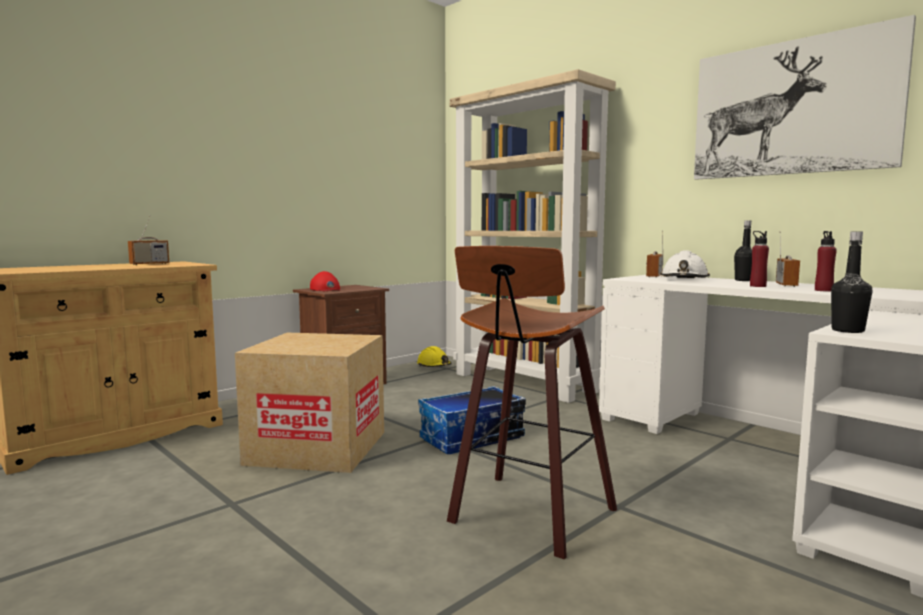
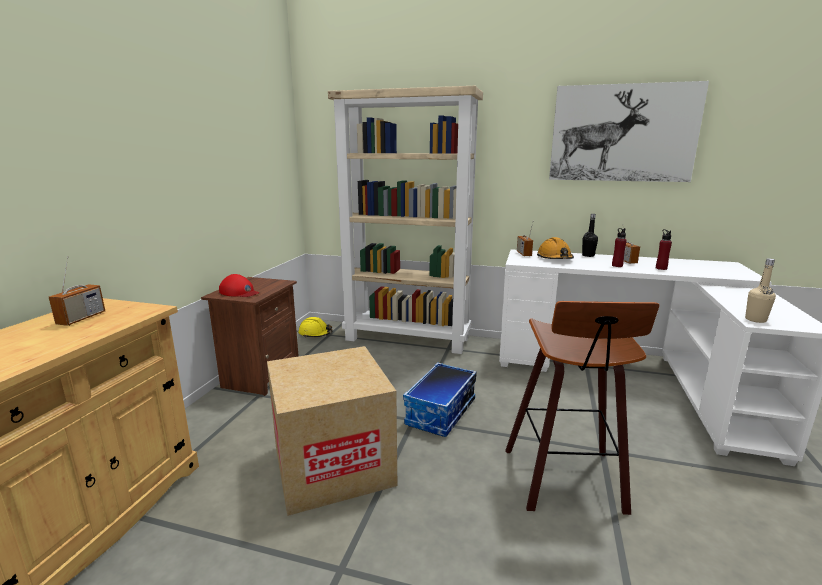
camera: 30 degrees left, 10 degrees up
(684, 279) = (554, 258): white hard hat -> orange hard hat
(847, 330) = (755, 320): black bottle -> beige bottle

